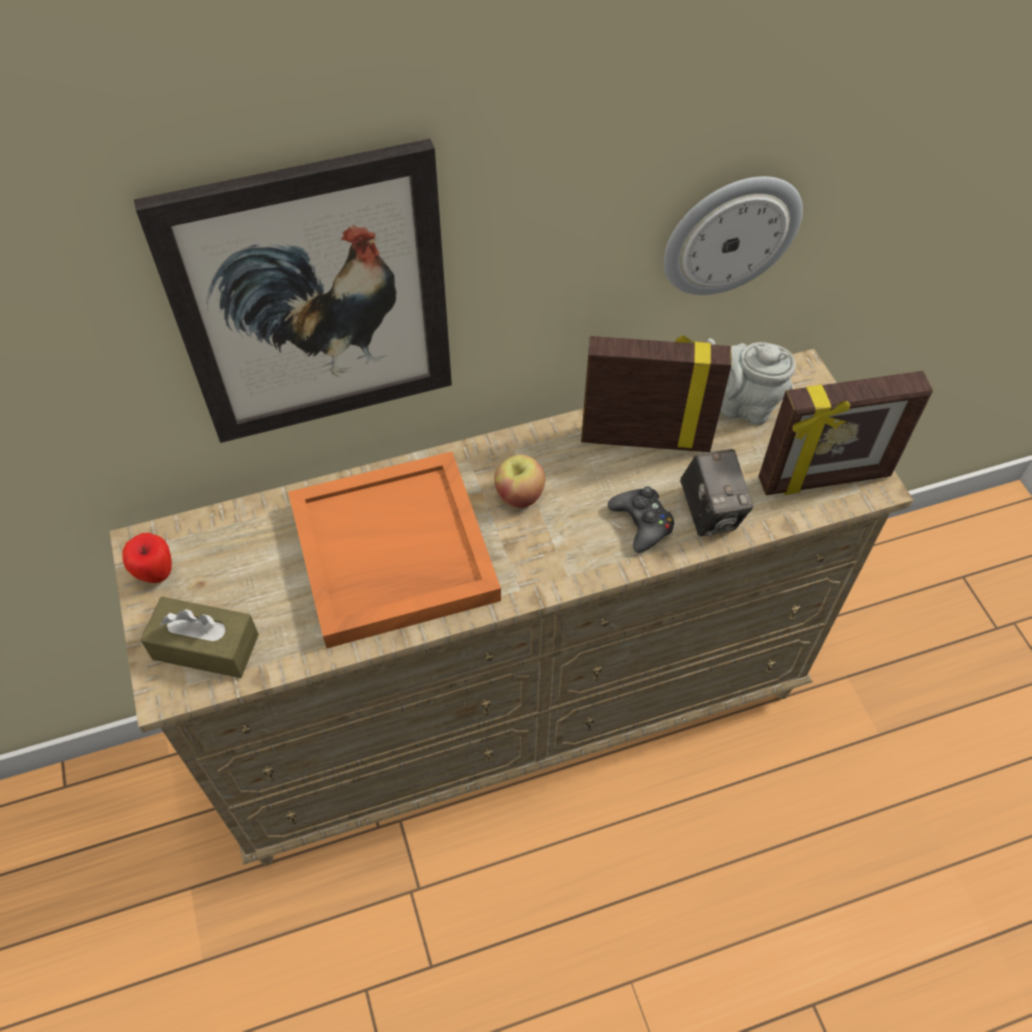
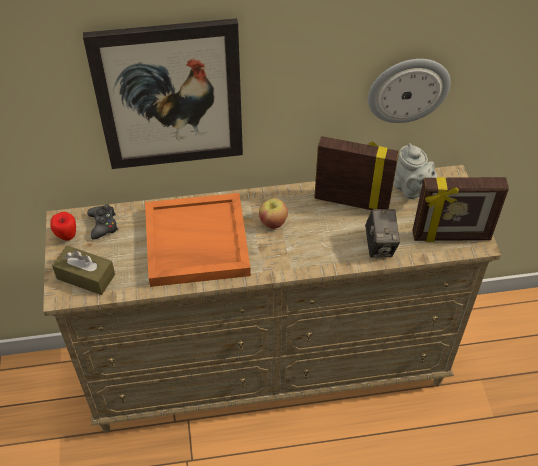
camera: 10 degrees right, 5 degrees down
(642, 523) = (339, 246): black game controller -> black game controller (103, 225)
(741, 404) = (412, 190): grey teapot -> grey teapot turned 150 degrees counterclockwise

